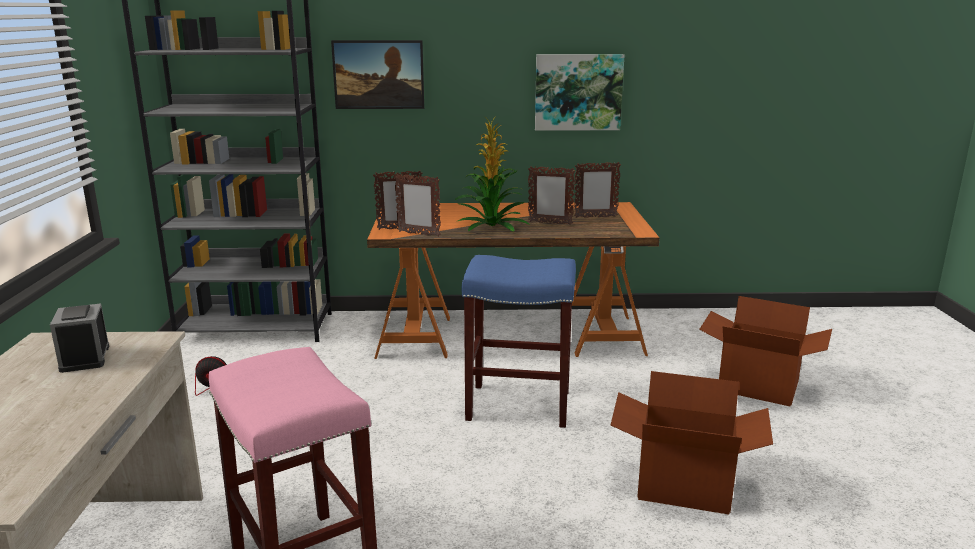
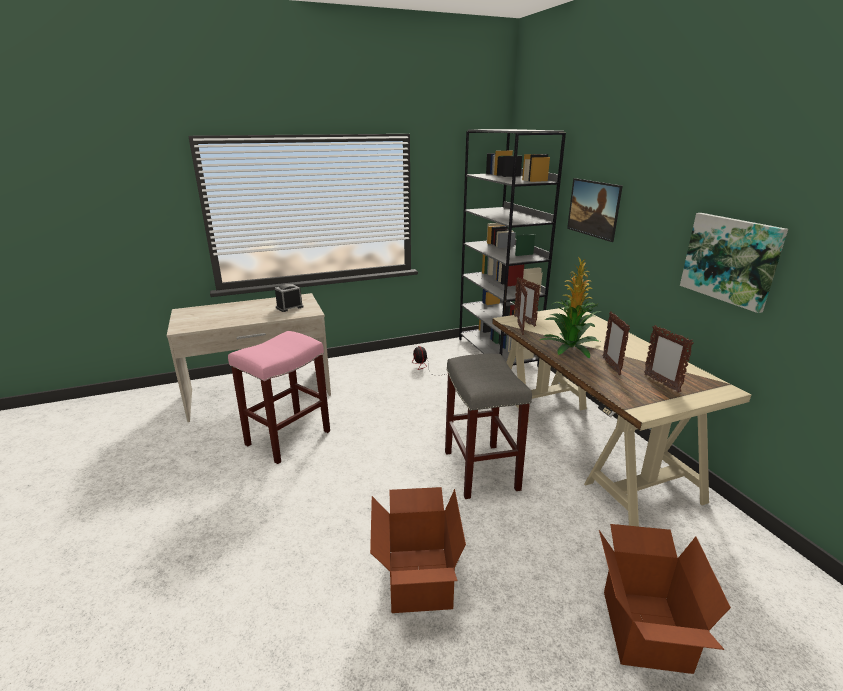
camera: 70 degrees right, 5 degrees up
(509, 335) = (586, 442): orange desk -> beige desk
(517, 405) = (480, 469): blue stool -> grey stool

